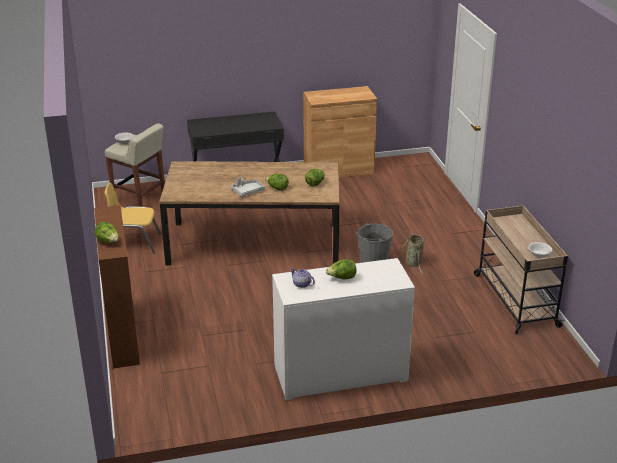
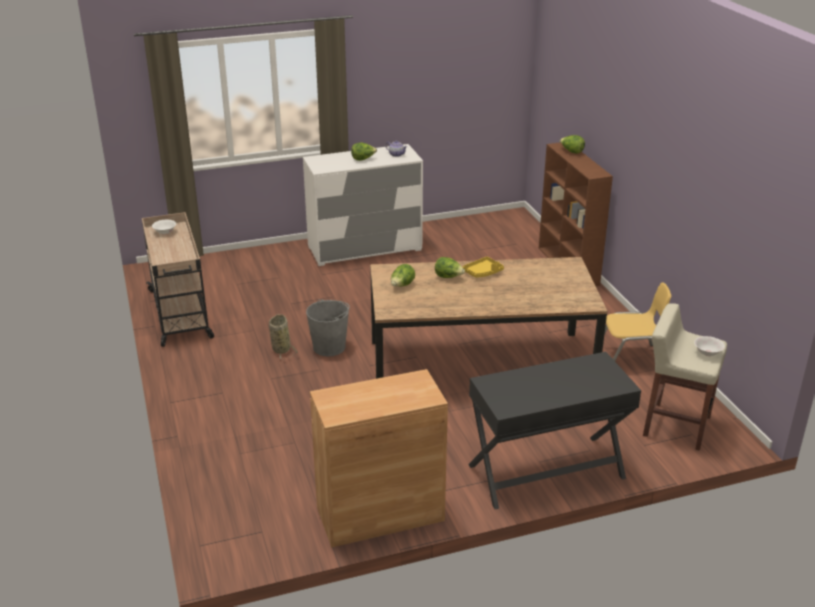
camera: 175 degrees right, 0 degrees up
(248, 191) = (483, 272): grey tray -> yellow tray

